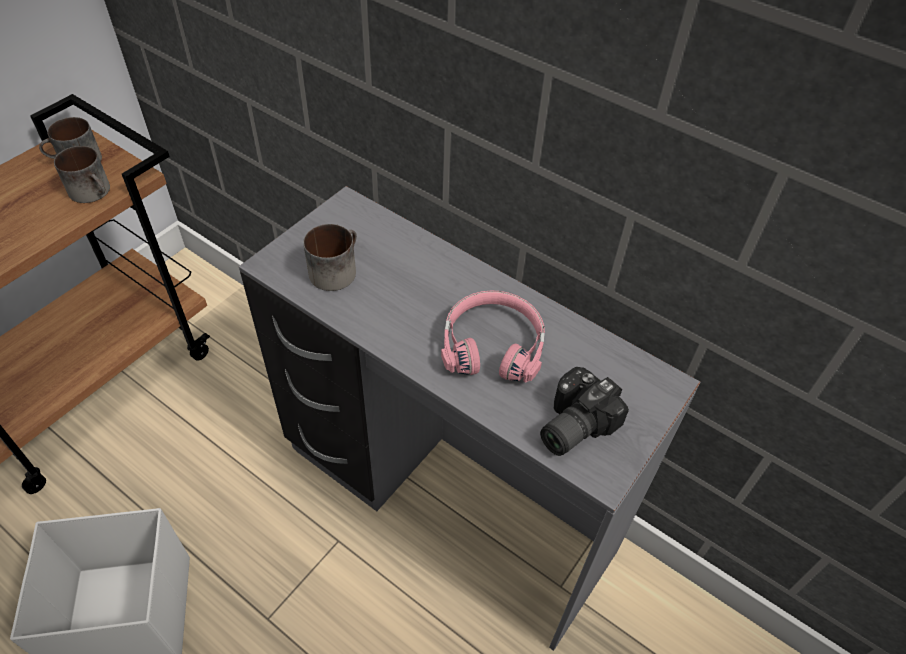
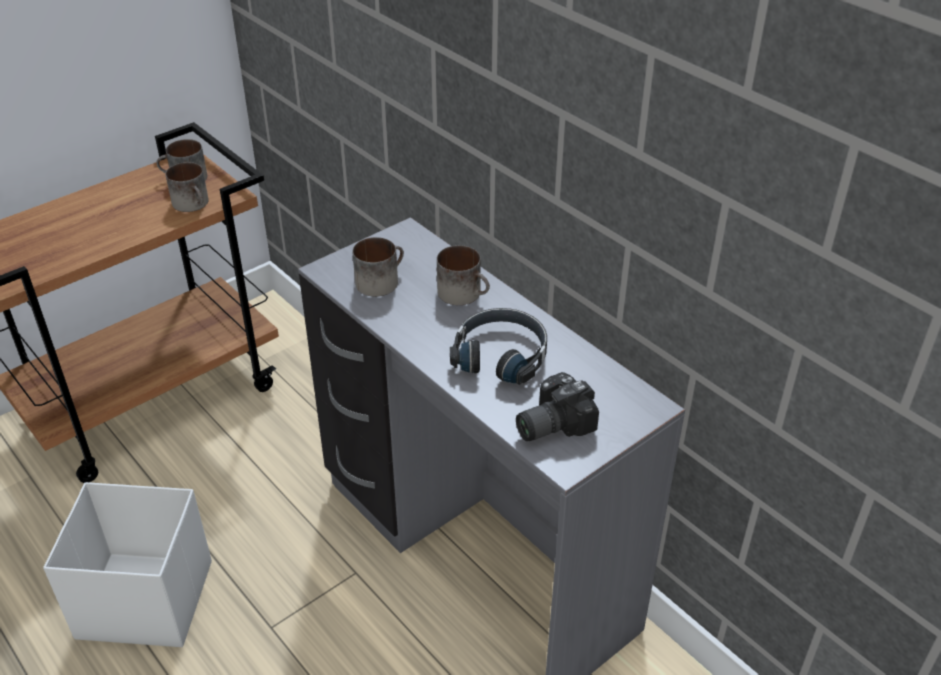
camera: 15 degrees right, 10 degrees down
(431, 272) = (465, 293): none -> mug
(493, 344) = (501, 355): pink headphones -> black headphones

